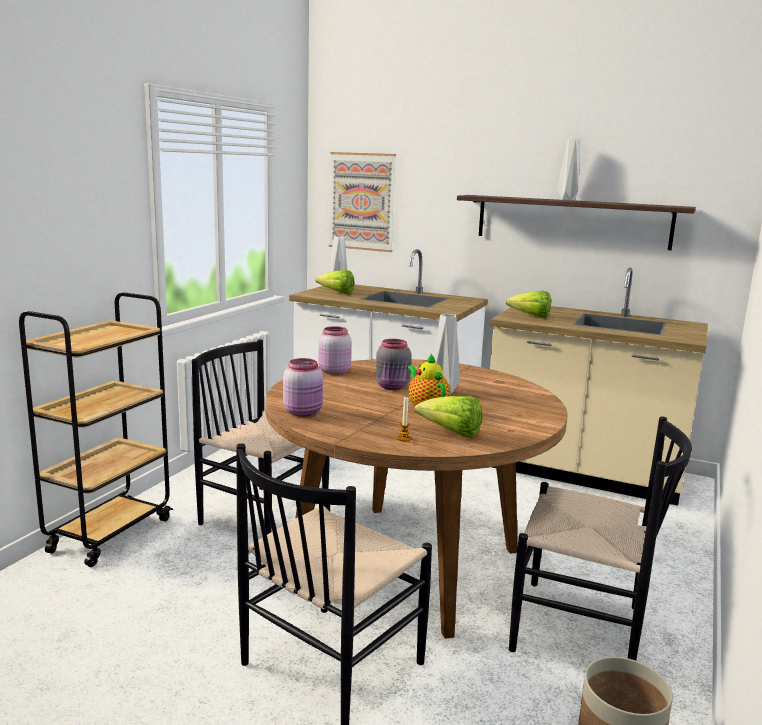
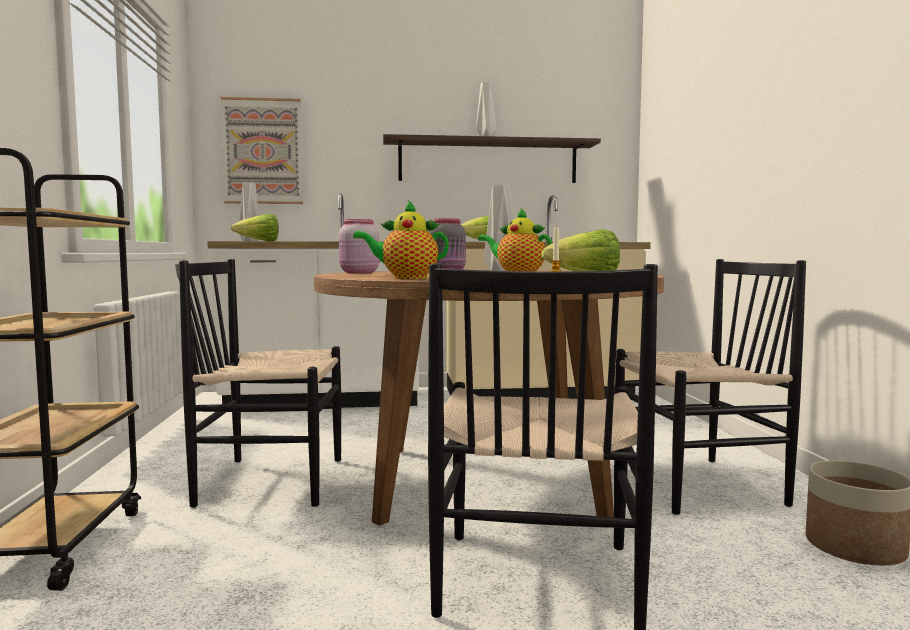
camera: 30 degrees left, 10 degrees down
(304, 412) = (405, 278): pink jar -> teapot

